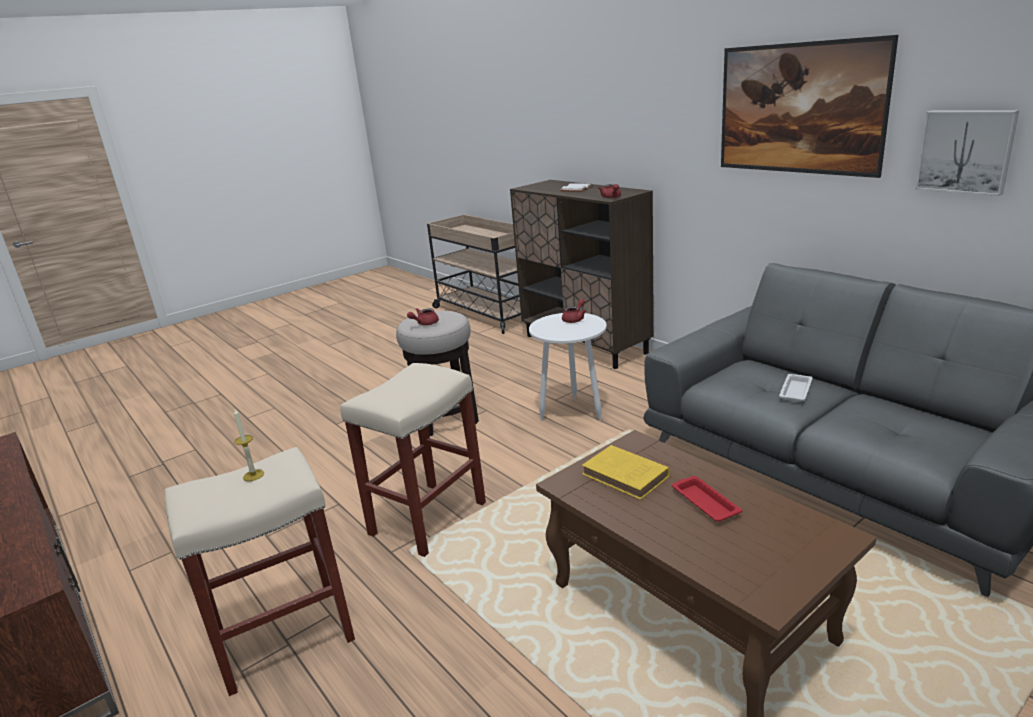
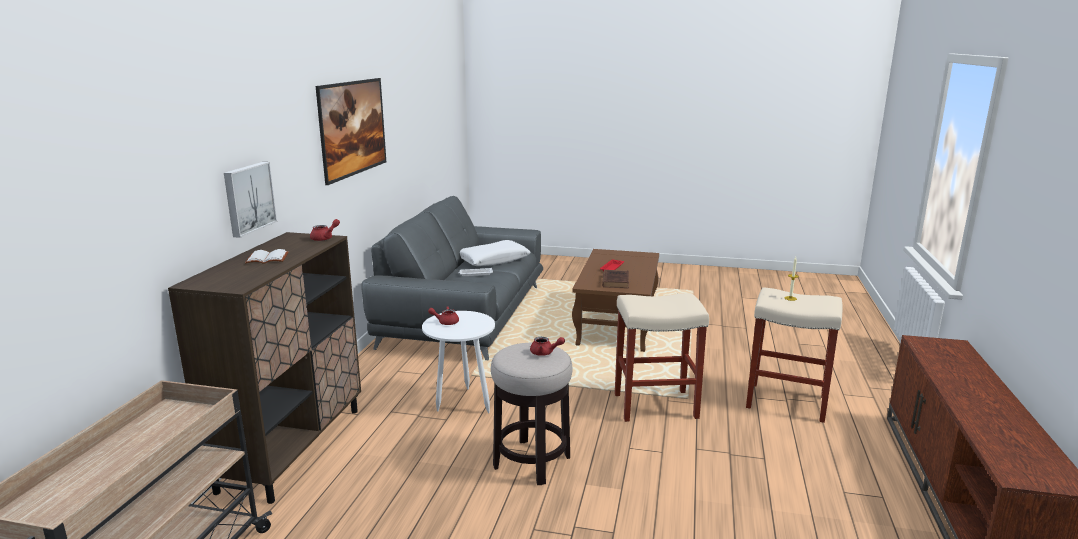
camera: 130 degrees left, 5 degrees down
(627, 476) = (615, 281): yellow book -> brown book
(875, 421) = (493, 260): none -> white pillow
(966, 151) = (401, 138): picture -> picture (248, 198)

